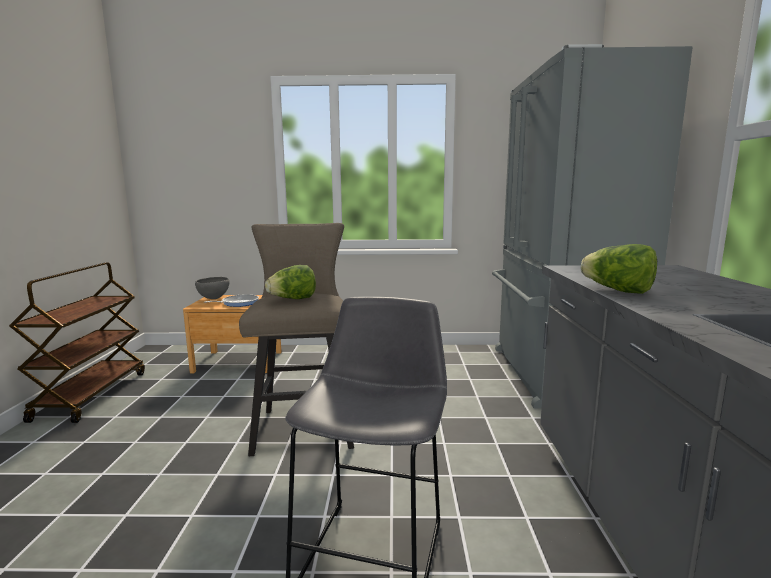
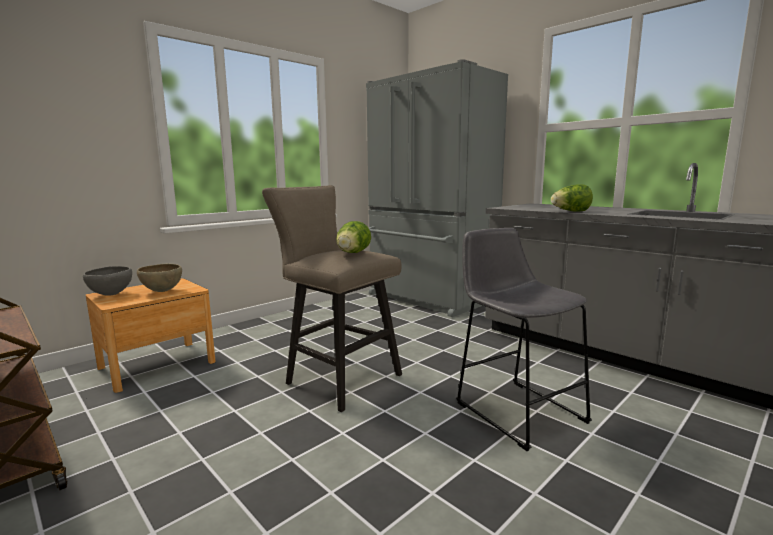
camera: 45 degrees left, 0 degrees up
(238, 303) = (162, 291): frying pan -> brown bowl

